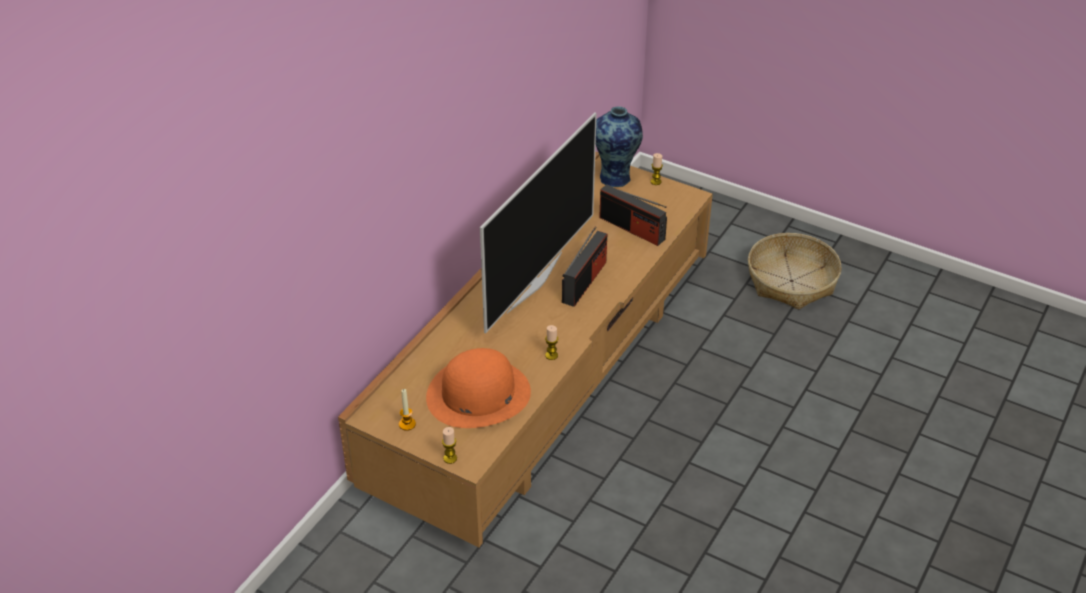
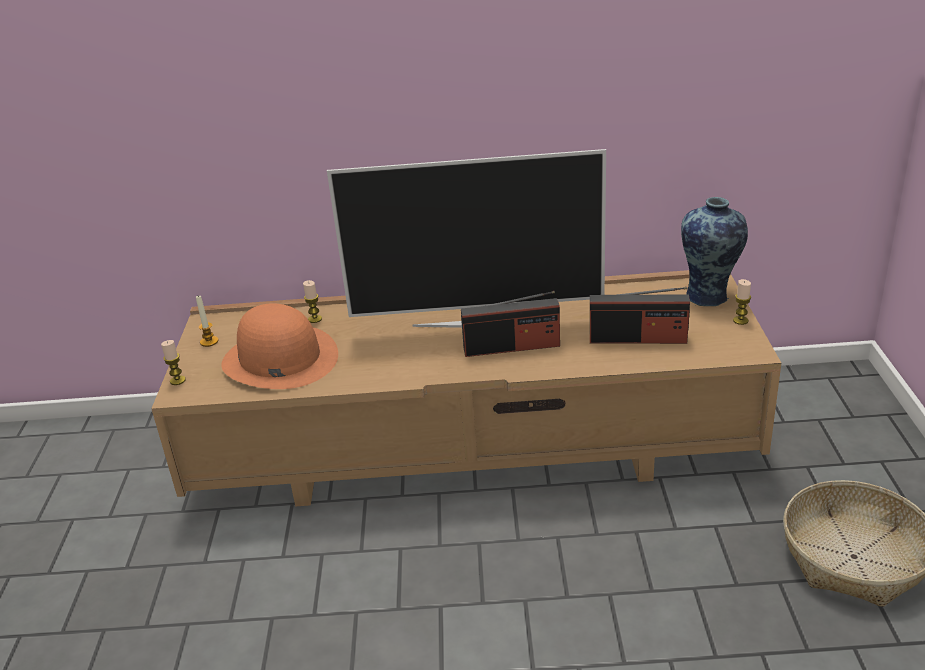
camera: 60 degrees right, 10 degrees down
(551, 355) = (375, 374): candle -> candle (315, 319)
(632, 228) = (638, 338): radio -> radio turned 90 degrees counterclockwise

